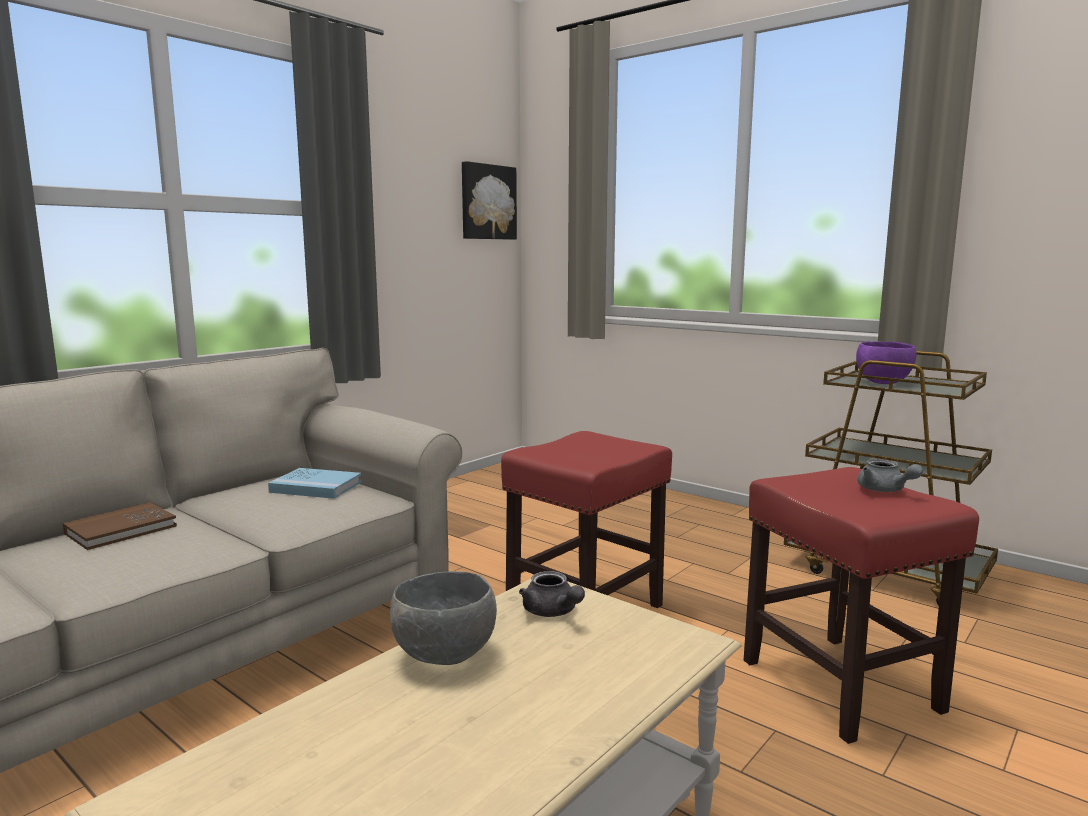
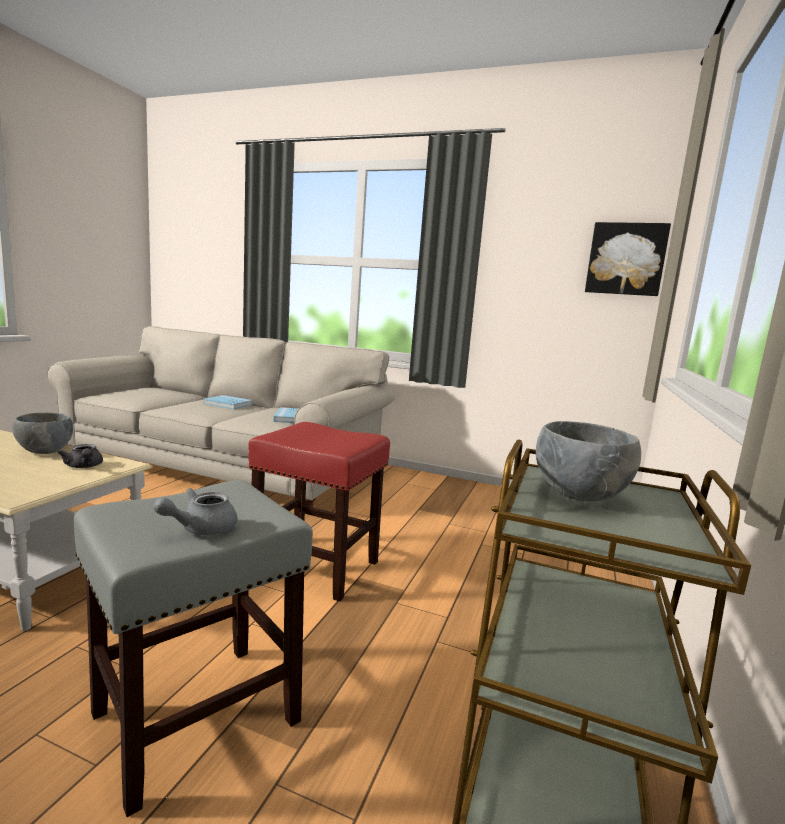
camera: 70 degrees right, 0 degrees up
(121, 530) = (228, 404): brown book -> blue book
(552, 612) = (84, 467): grey teapot -> grey teapot turned 75 degrees counterclockwise
(842, 686) = (194, 718): red stool -> grey stool
(882, 382) = (578, 494): purple bowl -> grey bowl

